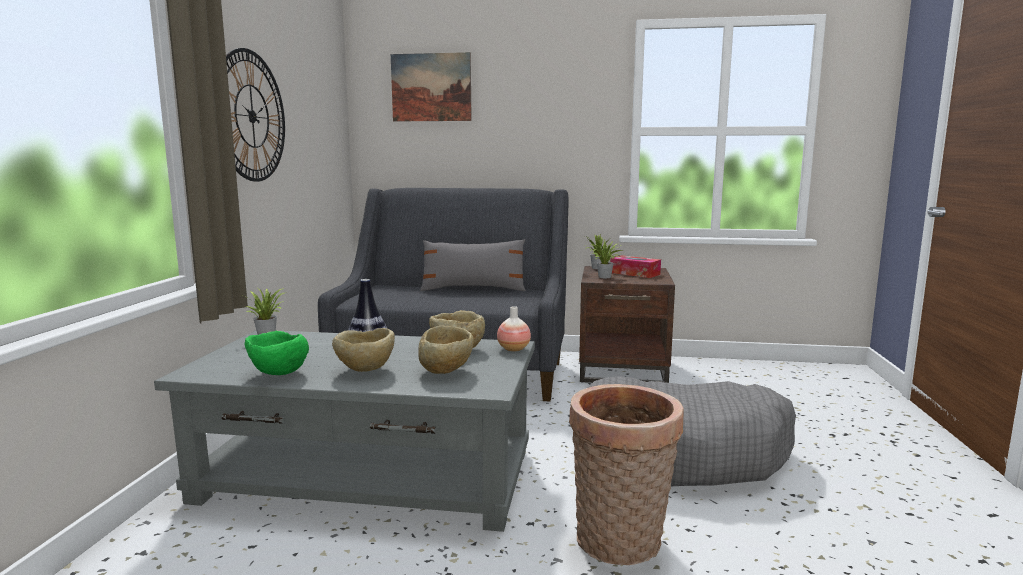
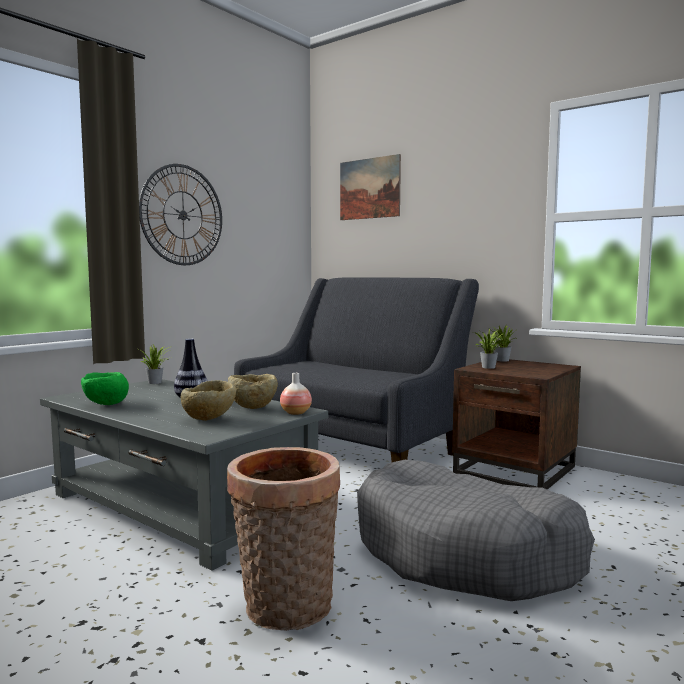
camera: 30 degrees right, 5 degrees down
(365, 371) = (159, 411): beige bowl -> none
(473, 289) = (371, 369): grey pillow -> none
(634, 273) = (529, 367): tissue box -> none

